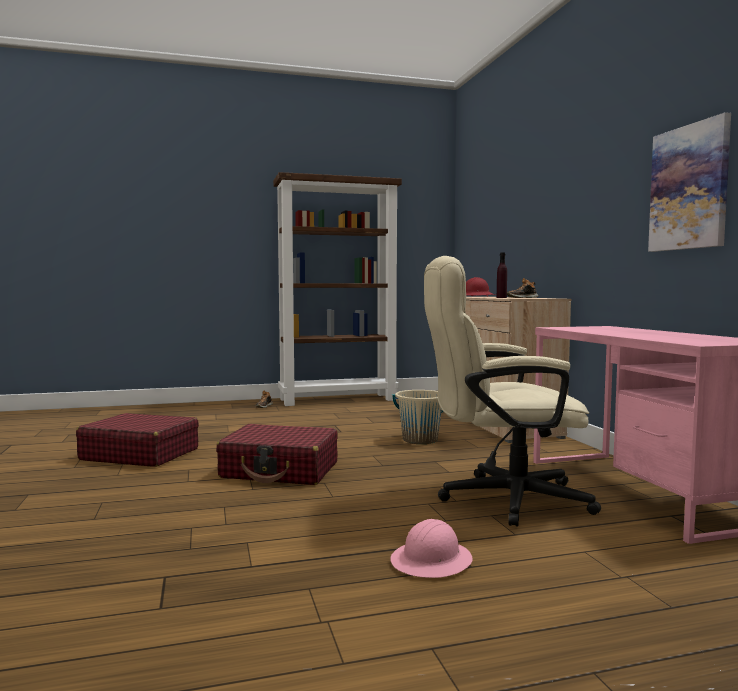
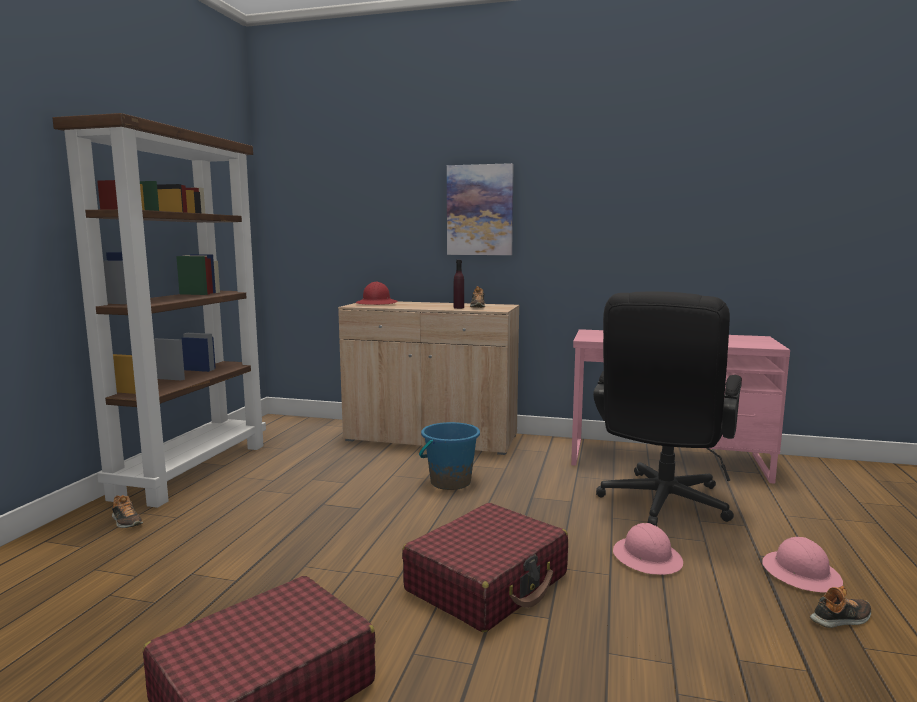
camera: 60 degrees left, 5 degrees up
(355, 579) = (841, 619): none -> shoe
(377, 504) = (647, 558): none -> pink hard hat
(420, 440) = (450, 482): beige bucket -> blue bucket
(500, 499) = (661, 505): beige office chair -> black office chair
(689, 188) = (663, 219): picture -> picture (480, 210)

